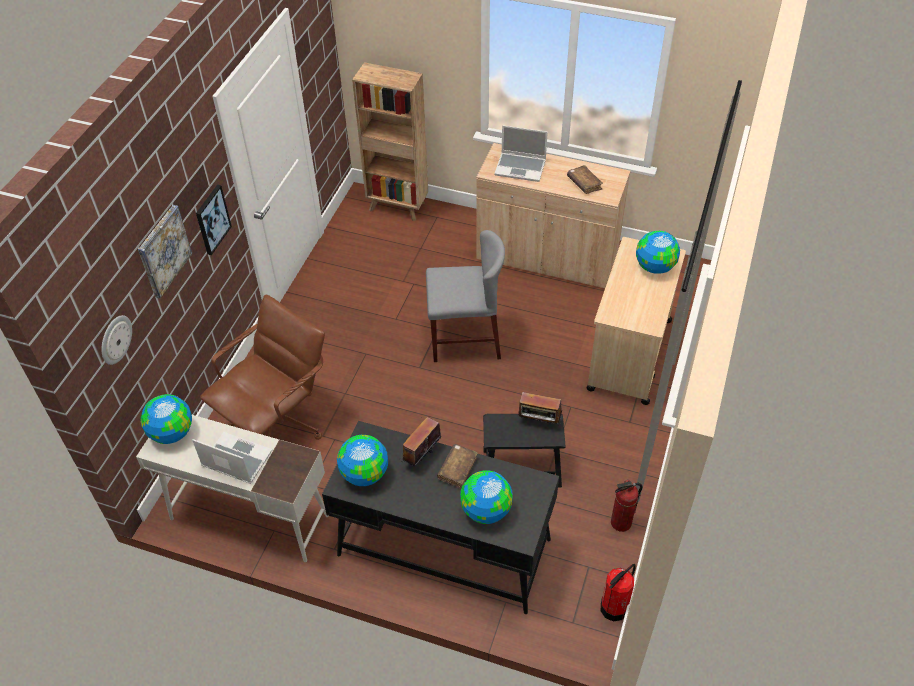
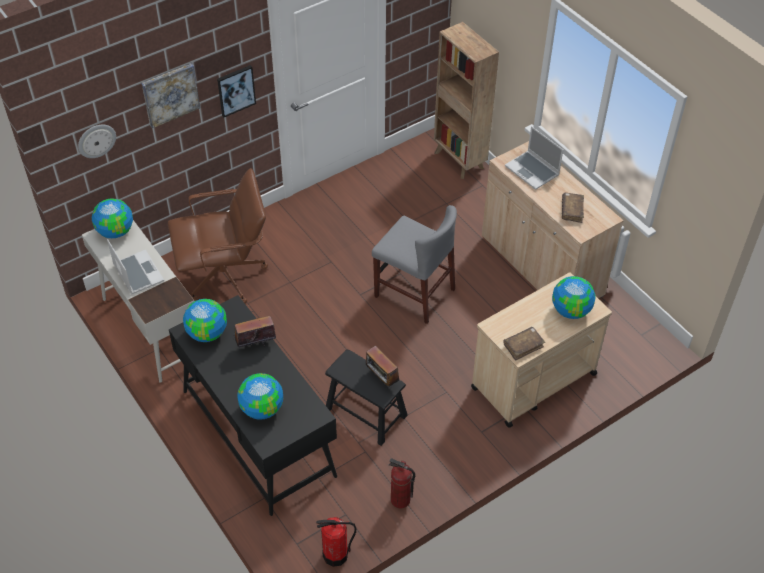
camera: 35 degrees right, 0 degrees up
(457, 469) = (270, 369): brown book -> brown book (523, 346)

